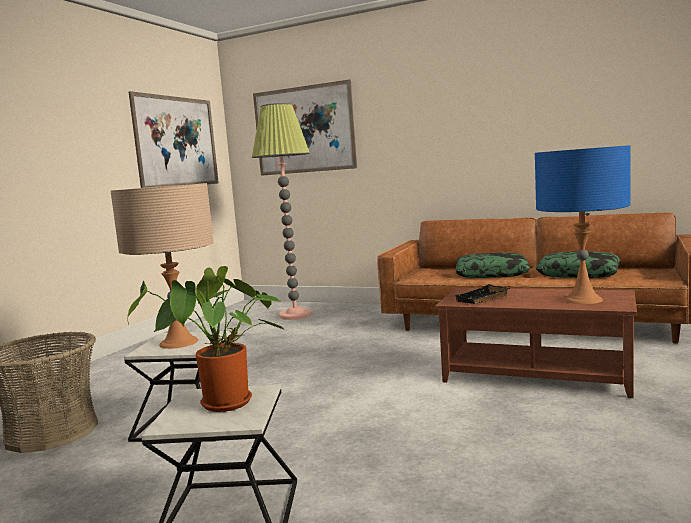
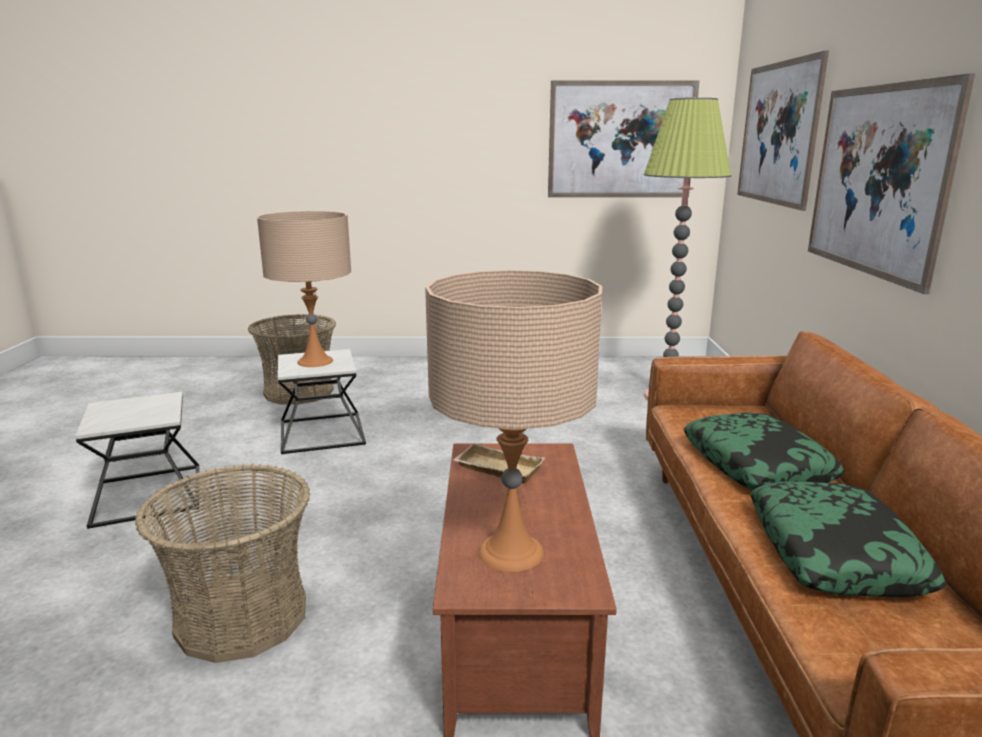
camera: 65 degrees right, 10 degrees up
(224, 406) = (134, 413): potted plant -> none
(424, 139) = (876, 180): none -> picture
(483, 299) = (496, 469): black tray -> beige tray
(502, 454) = (241, 617): none -> basket
(583, 299) = (511, 552): blue table lamp -> beige table lamp

